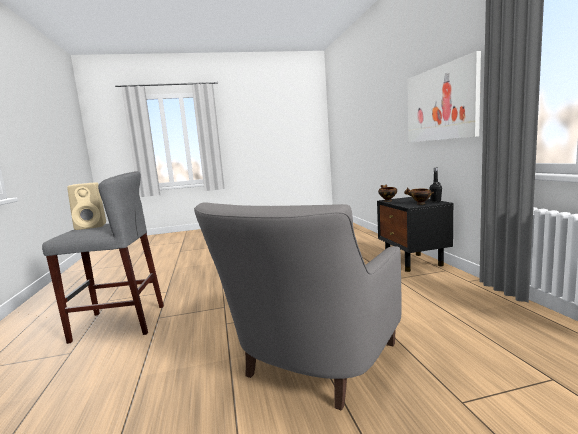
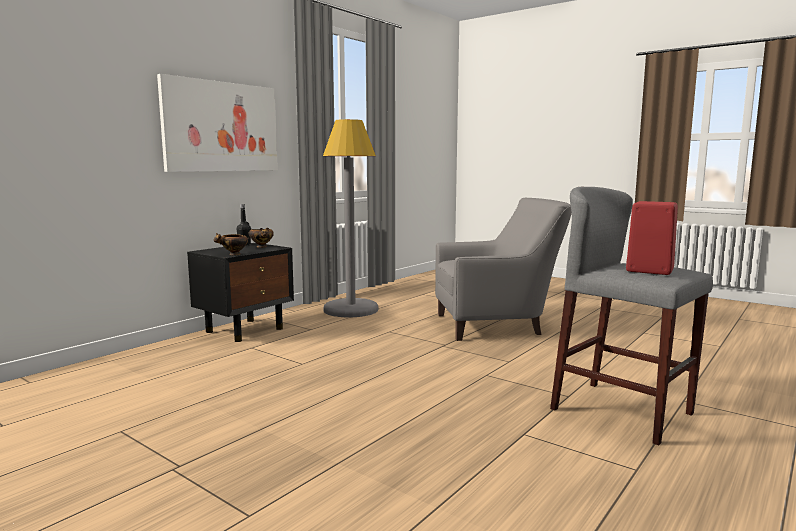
camera: 130 degrees left, 0 degrees up
(92, 226) = (647, 270): beige speaker -> red speaker
(457, 303) = (350, 310): none -> grey floor lamp

